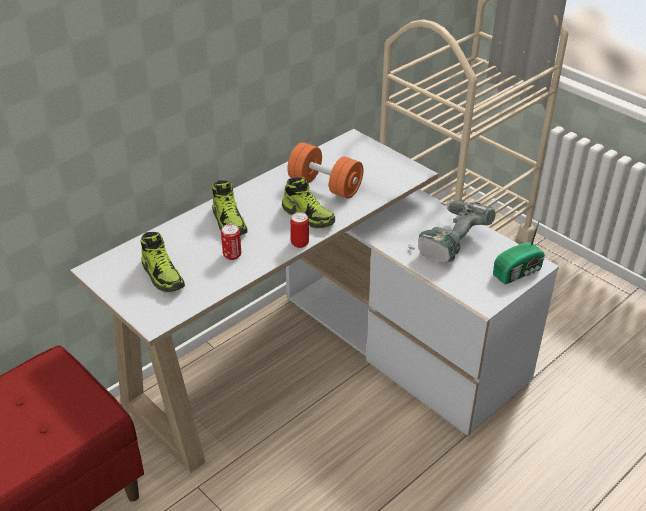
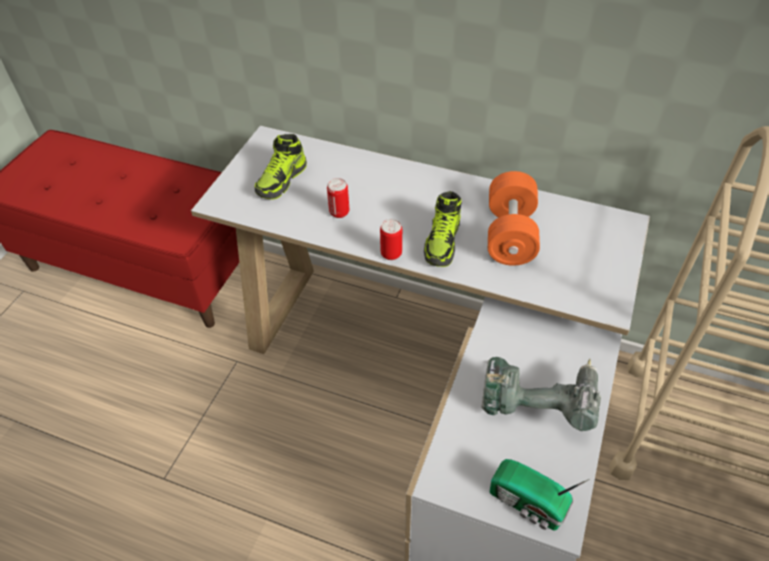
camera: 65 degrees right, 10 degrees up
(229, 222) = (390, 189): shoe -> none

